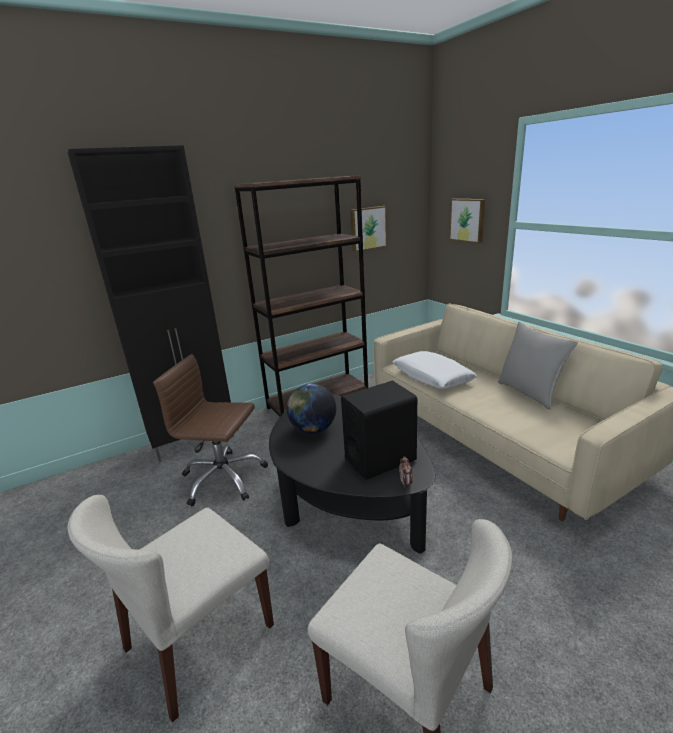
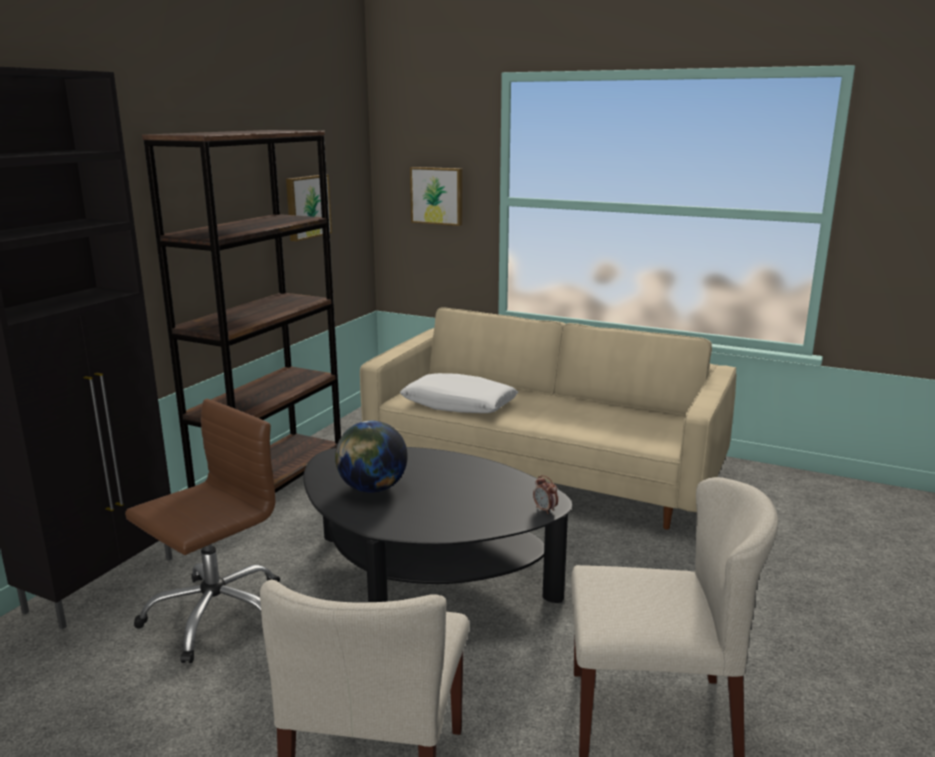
camera: 35 degrees left, 5 degrees down
(223, 479) = (216, 614): brown office chair -> brown office chair turned 150 degrees clockwise
(380, 459) = (493, 496): black speaker -> none
(529, 393) = (581, 401): grey pillow -> none

